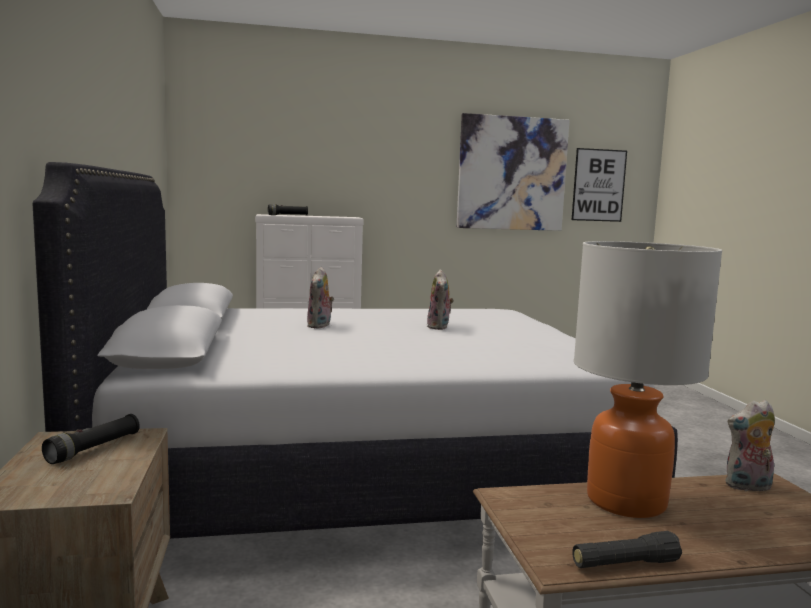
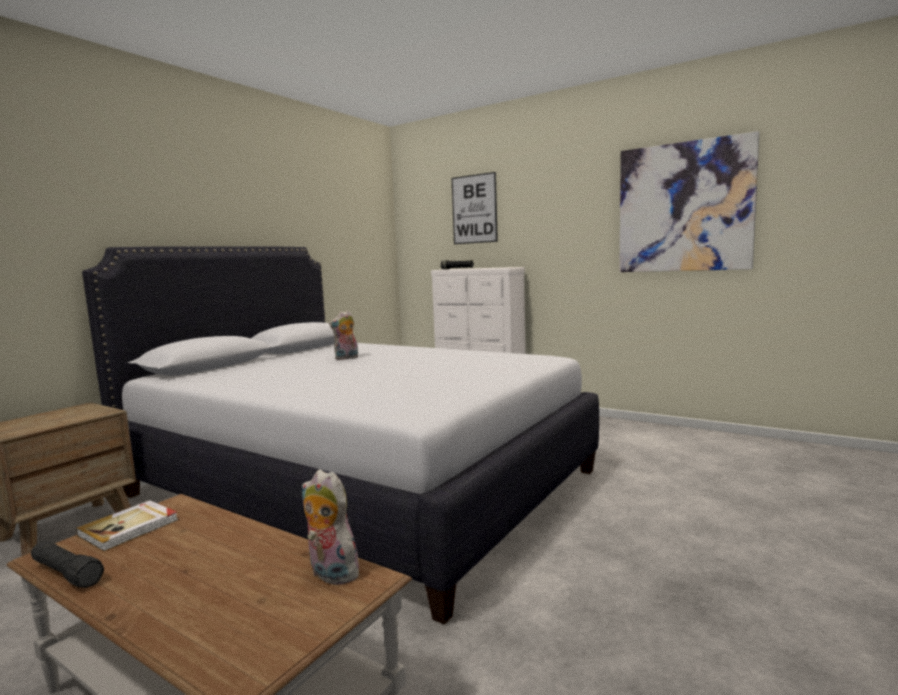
camera: 45 degrees right, 0 degrees up
(94, 449) = (73, 414): black flashlight -> none
(439, 327) = (423, 367): plush toy -> none
(541, 522) = (130, 527): none -> book
(598, 185) = (813, 207): picture -> picture (474, 209)
(627, 501) = (212, 539): table lamp -> none

